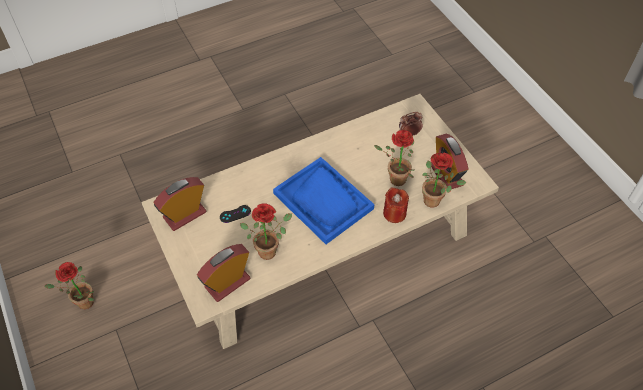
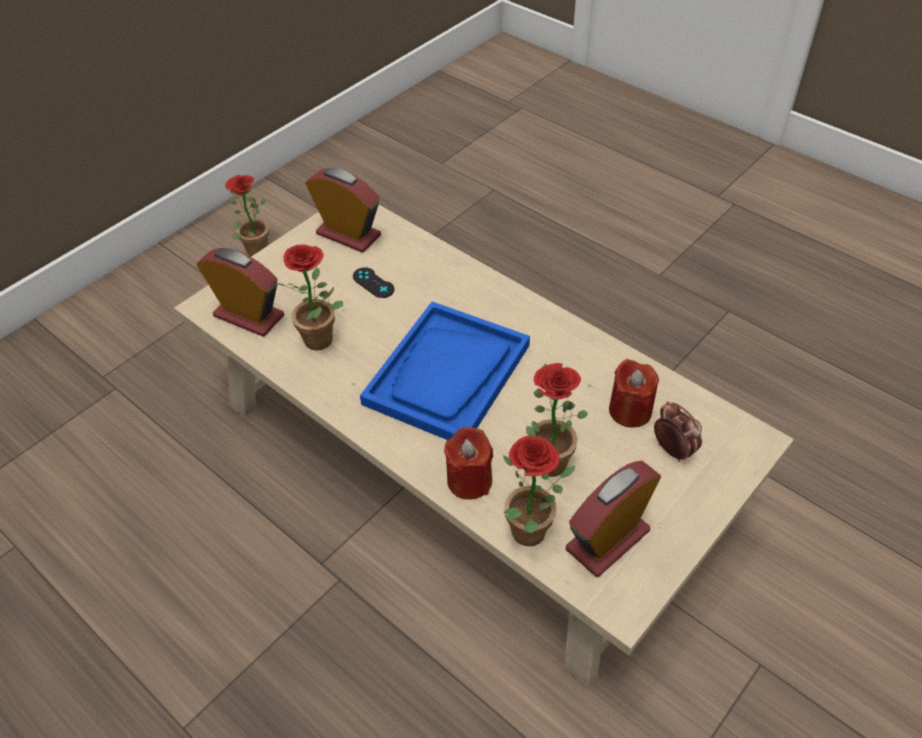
camera: 70 degrees right, 5 degrees down
(380, 139) = (630, 411): none -> red candle

